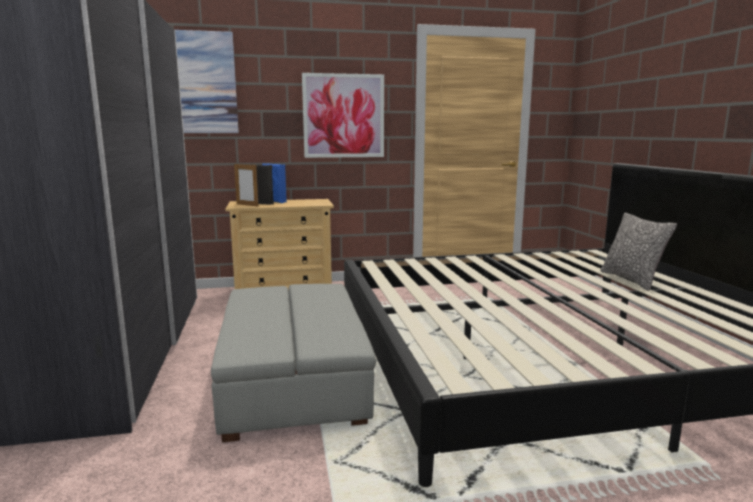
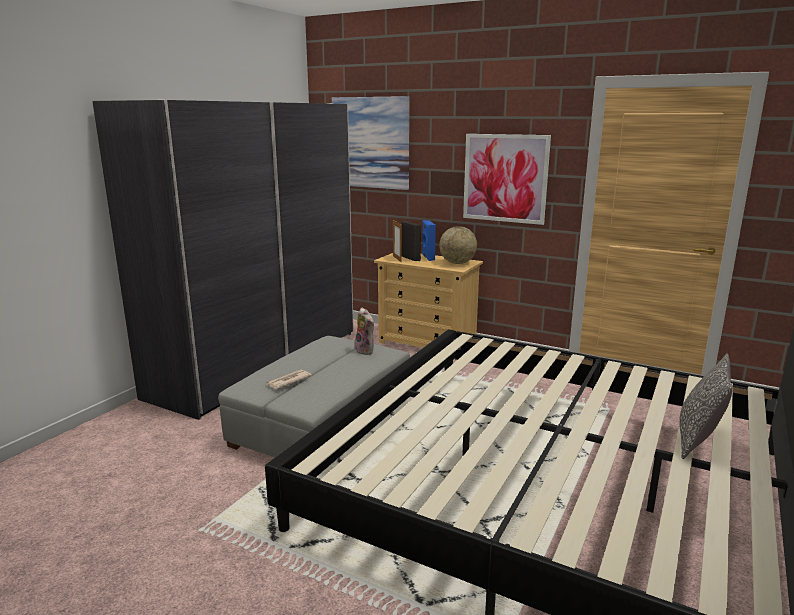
camera: 40 degrees right, 5 degrees up
(282, 330) = (288, 381): none -> newspaper
(306, 289) = (366, 351): none -> plush toy
(312, 201) = (457, 263): none -> globe

